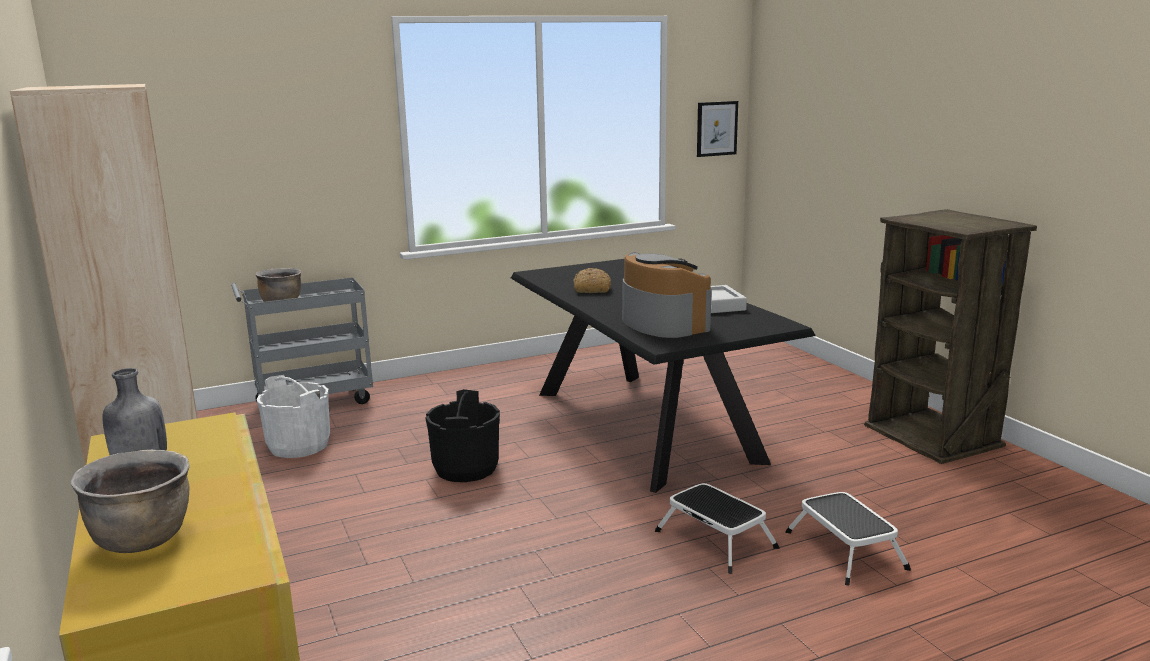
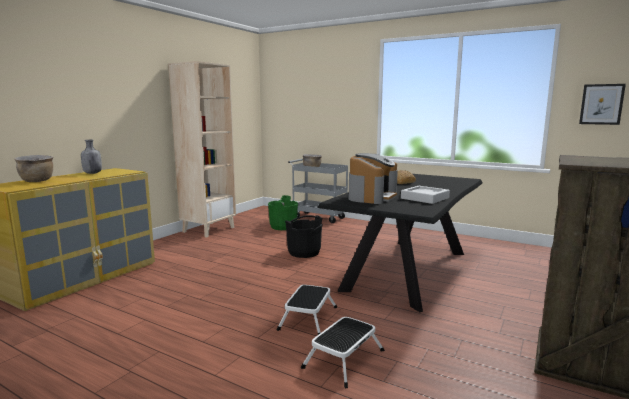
camera: 55 degrees right, 5 degrees down
(299, 446) = (283, 226): white bucket -> green bucket

